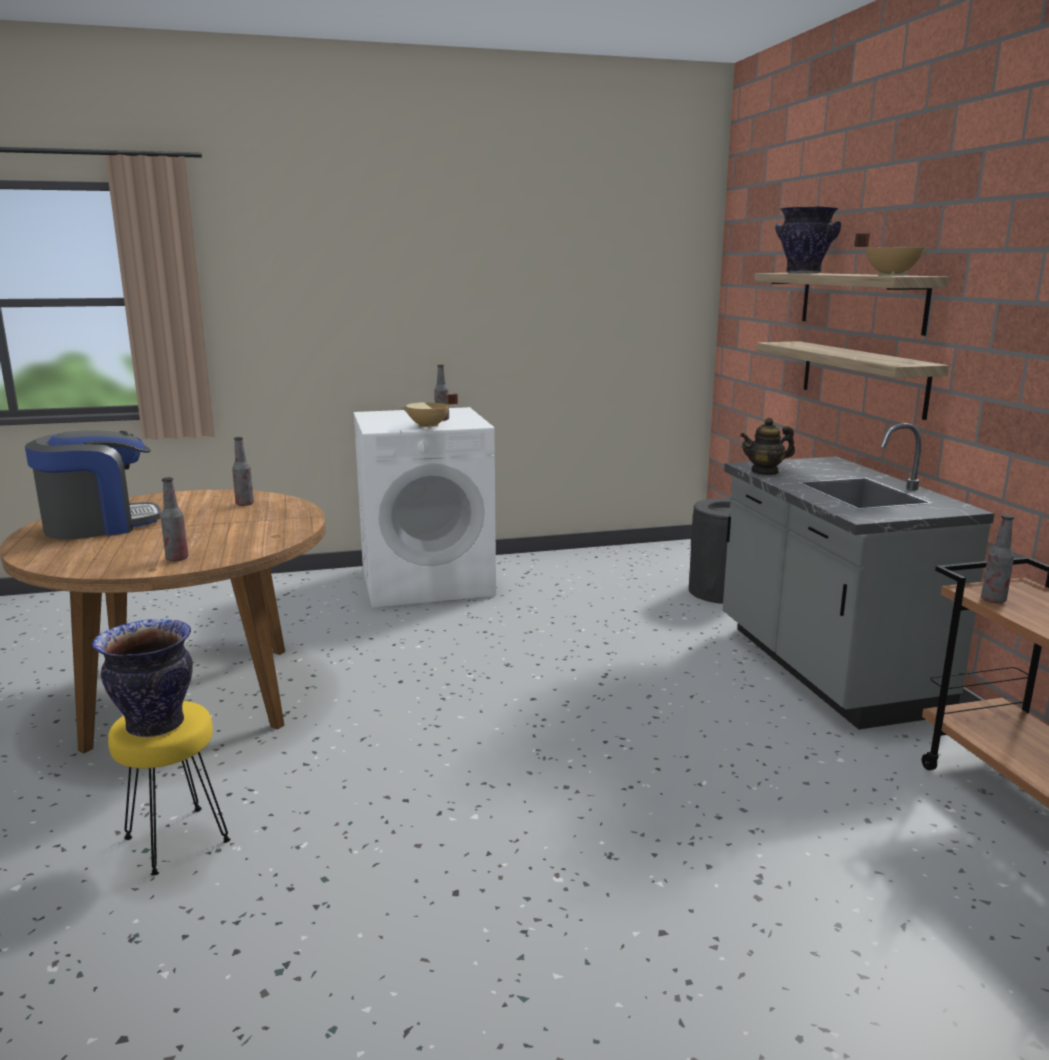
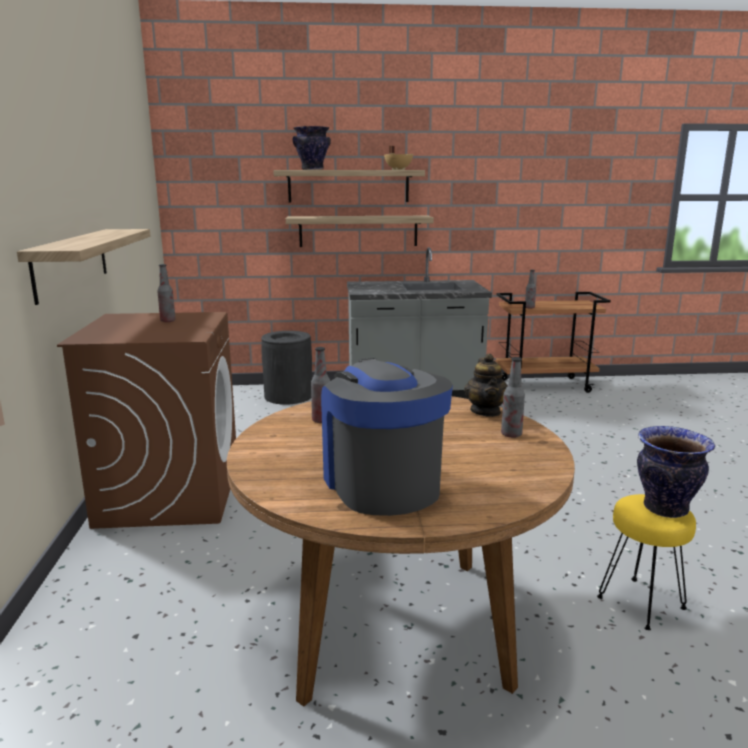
camera: 80 degrees left, 0 degrees up
(414, 353) = (71, 262): none -> shelf
(427, 581) = (170, 493): white washing machine -> brown washing machine
(428, 426) = (201, 324): beige cooking pot -> none
(765, 472) = (379, 291): teapot -> teapot (486, 411)

